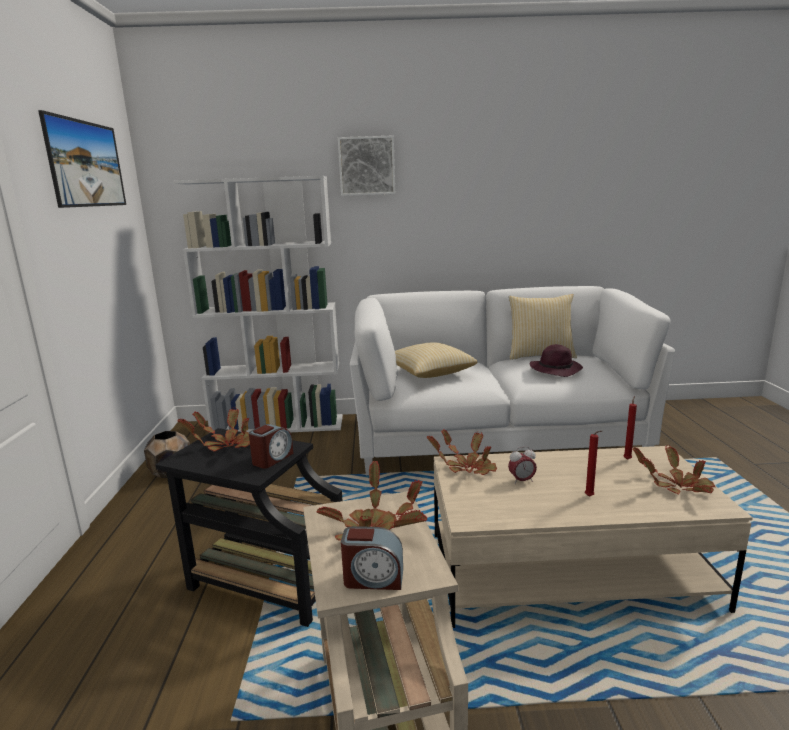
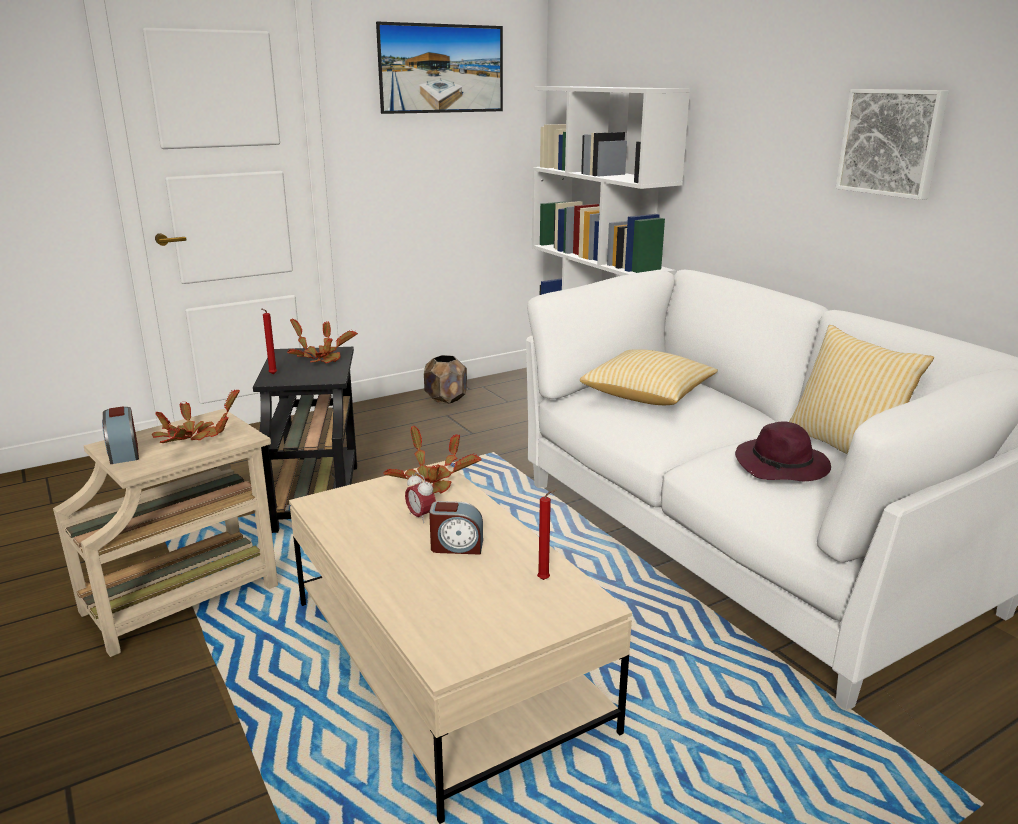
camera: 60 degrees right, 5 degrees up
(272, 459) = (302, 378): alarm clock -> alarm clock (456, 546)
(367, 166) = (739, 74): picture -> picture (892, 142)
(590, 497) = (409, 563): red candle -> red candle (272, 375)
(677, 486) = (486, 624): potted plant -> none

